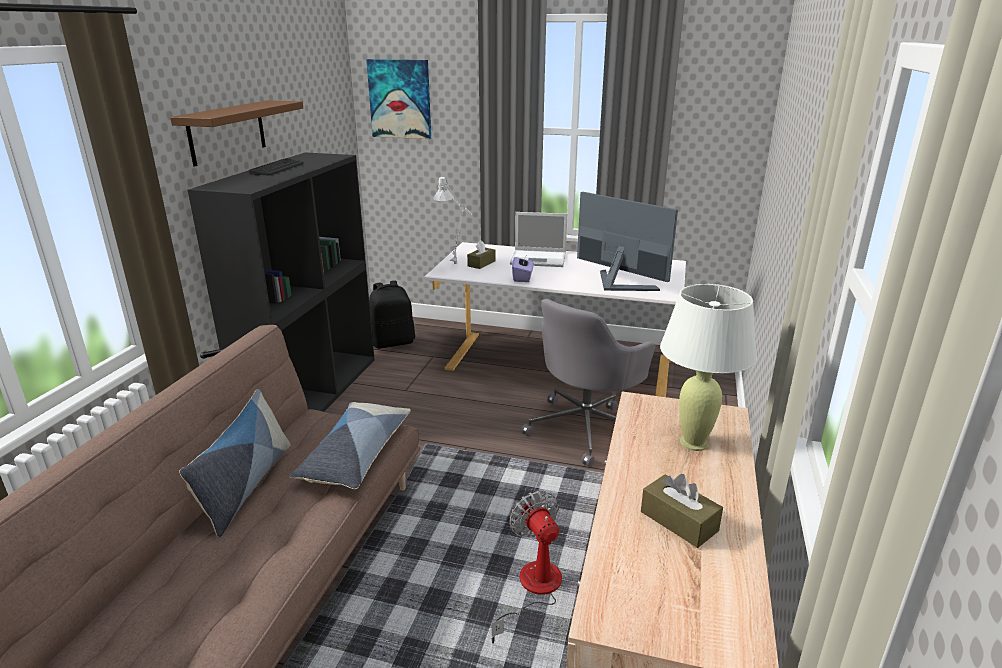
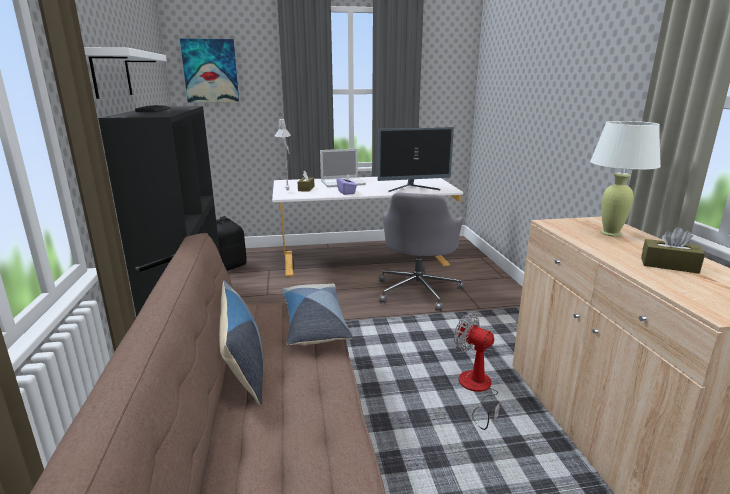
camera: 25 degrees left, 5 degrees down
(227, 132) = (111, 74): brown shelf -> white shelf
(617, 284) = (413, 188): monitor -> monitor turned 150 degrees clockwise

